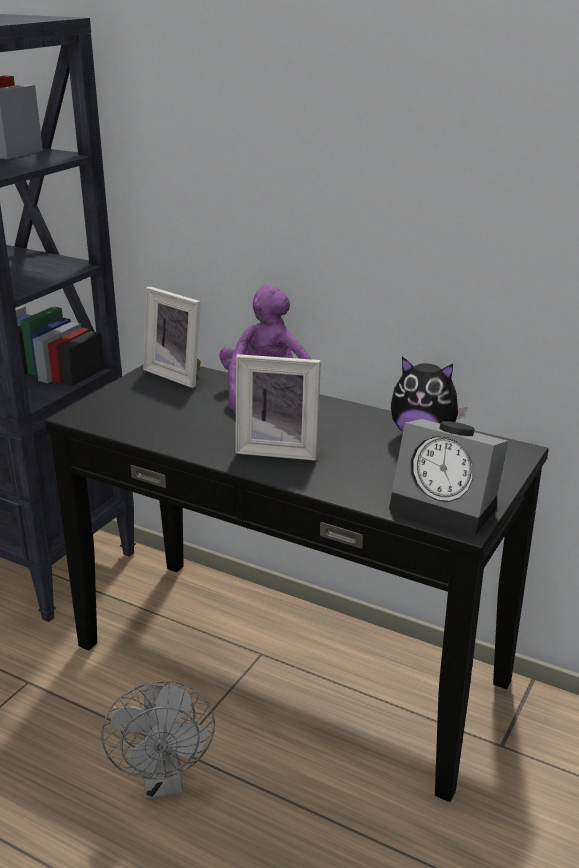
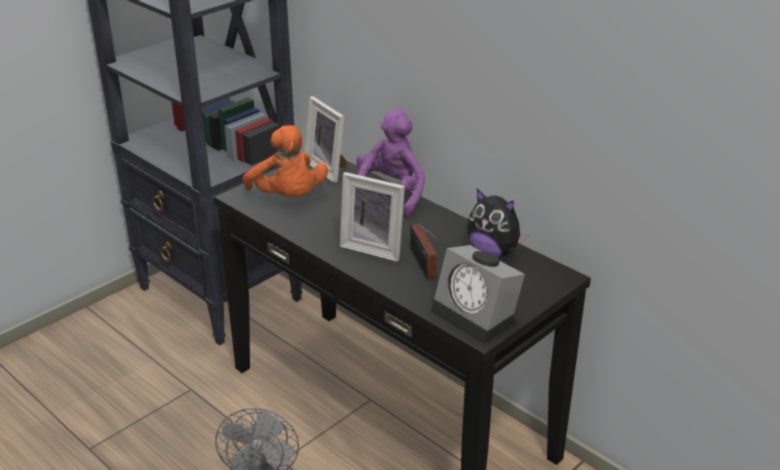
camera: 15 degrees right, 5 degrees up
(142, 410) = (288, 198): none -> orange plush toy
(349, 460) = (423, 265): none -> radio

